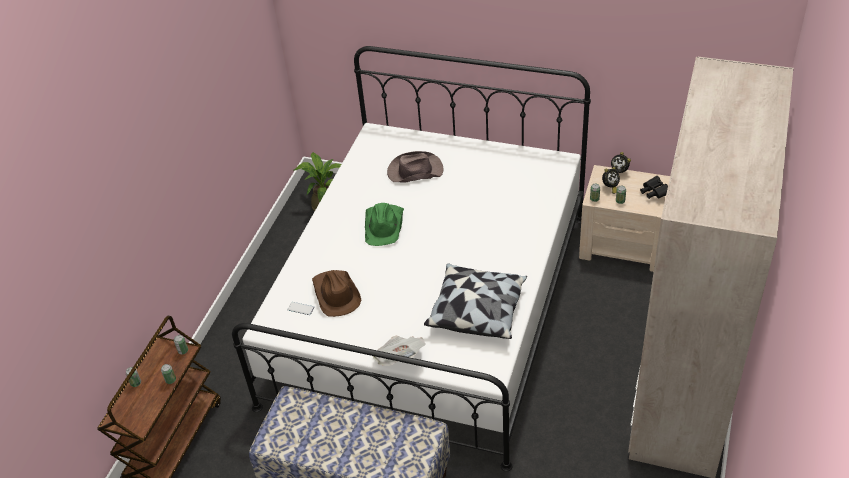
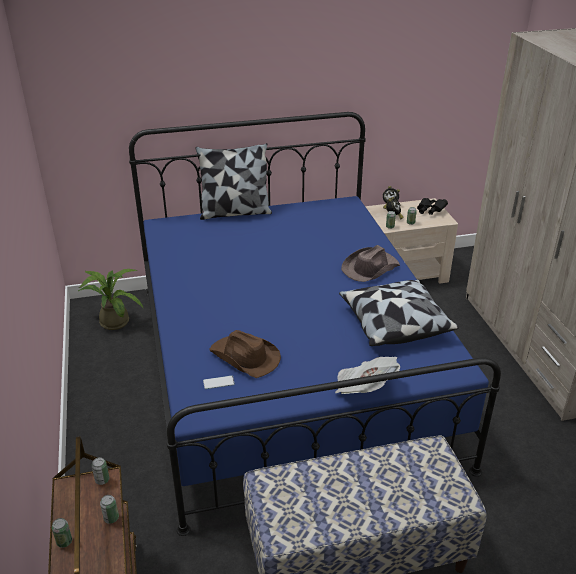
camera: 35 degrees left, 10 degrees down
(384, 225) = (239, 288): green hat -> none
(414, 171) = (227, 241): brown hat -> brown hat (370, 268)
(430, 306) = (287, 368): white bed -> blue bed
(447, 139) = (235, 212): none -> pillow

